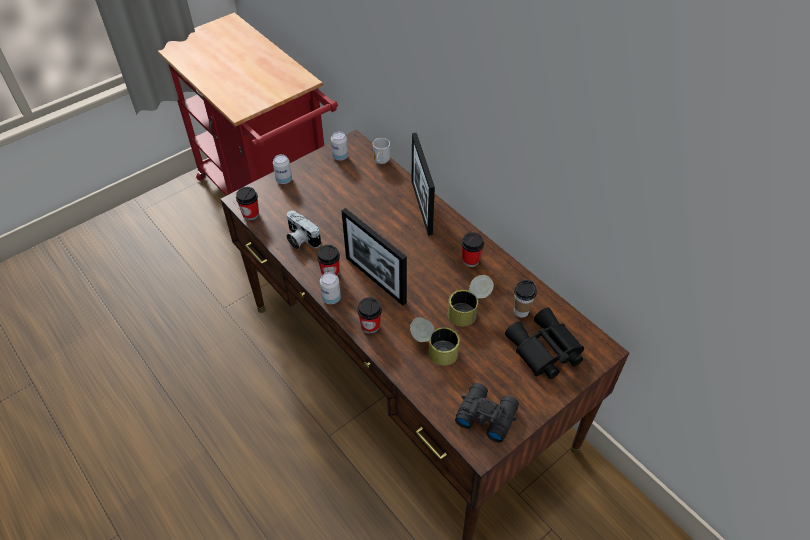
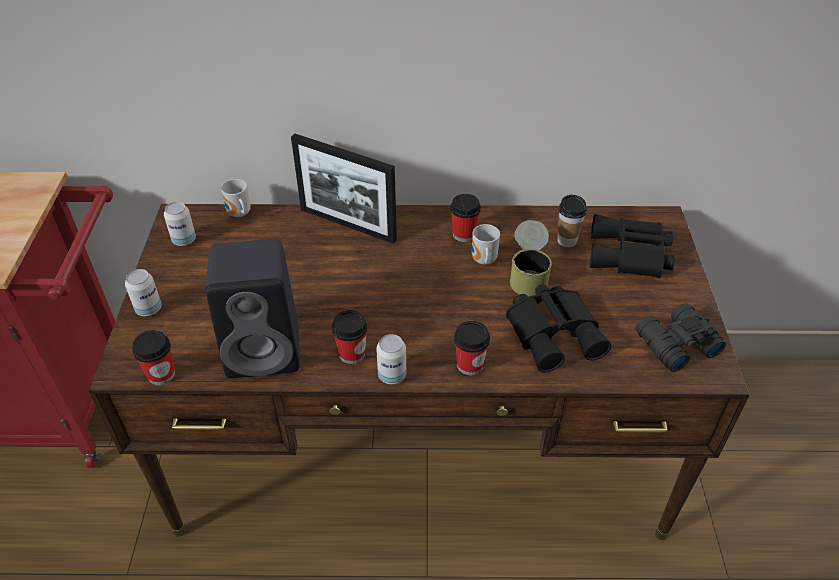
camera: 50 degrees left, 5 degrees down
(300, 239) = (266, 350): camera -> black speaker
(375, 280) = (407, 321): picture frame -> none
(434, 350) = (555, 332): can -> black binoculars
(457, 282) = (483, 261): none -> mug

